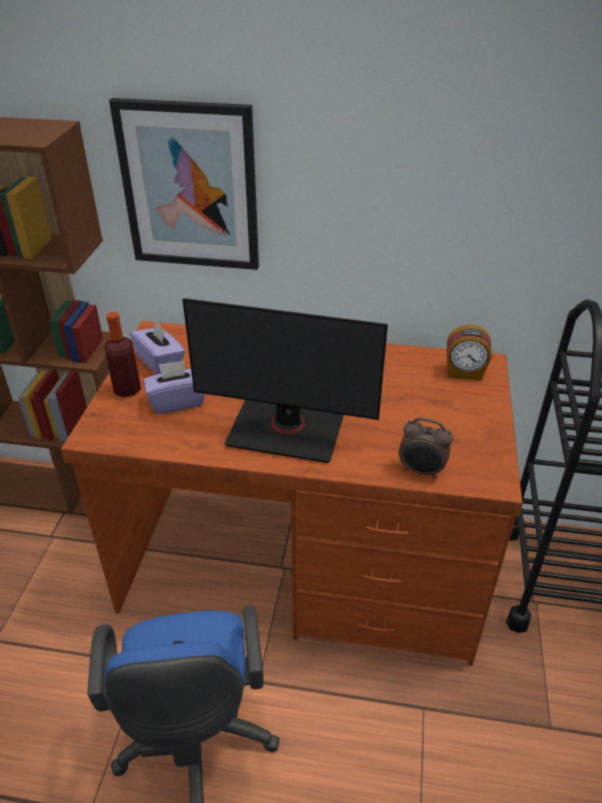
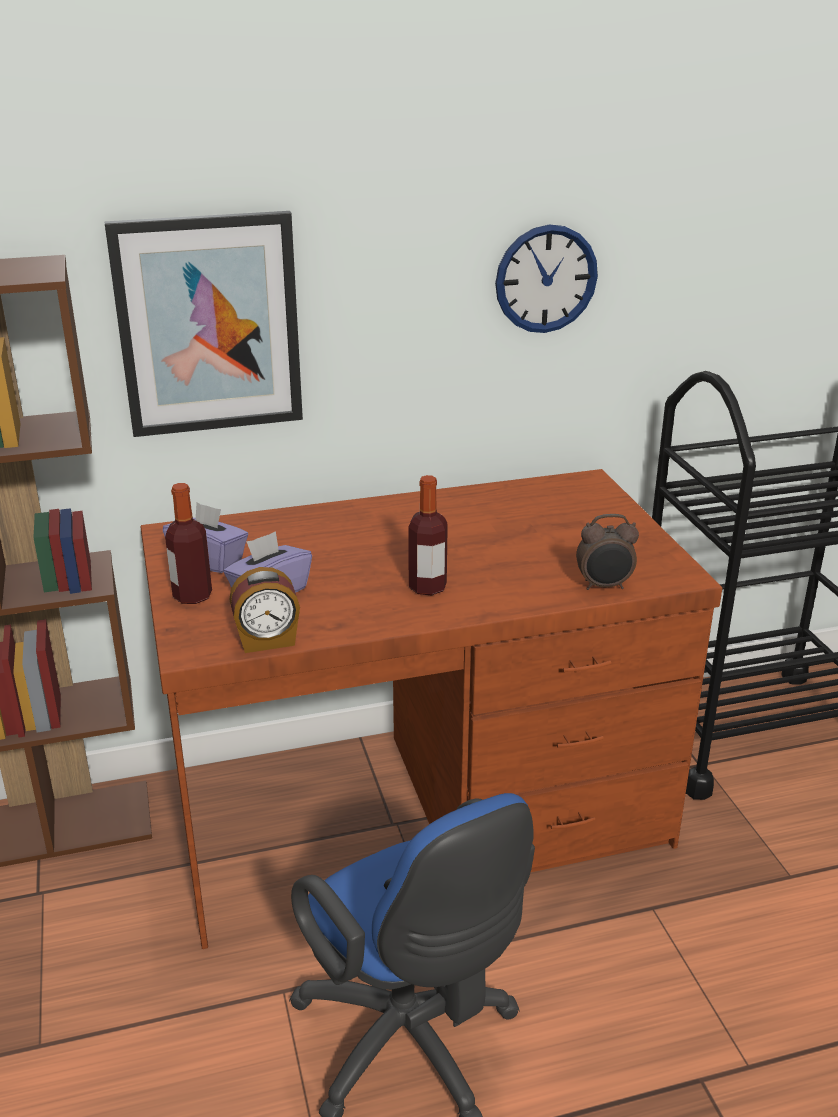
camera: 25 degrees left, 10 degrees down
(286, 430) = (427, 587): monitor -> bottle
(464, 373) = (574, 493): alarm clock -> alarm clock (267, 641)
(473, 190) = (546, 279): none -> wall clock

